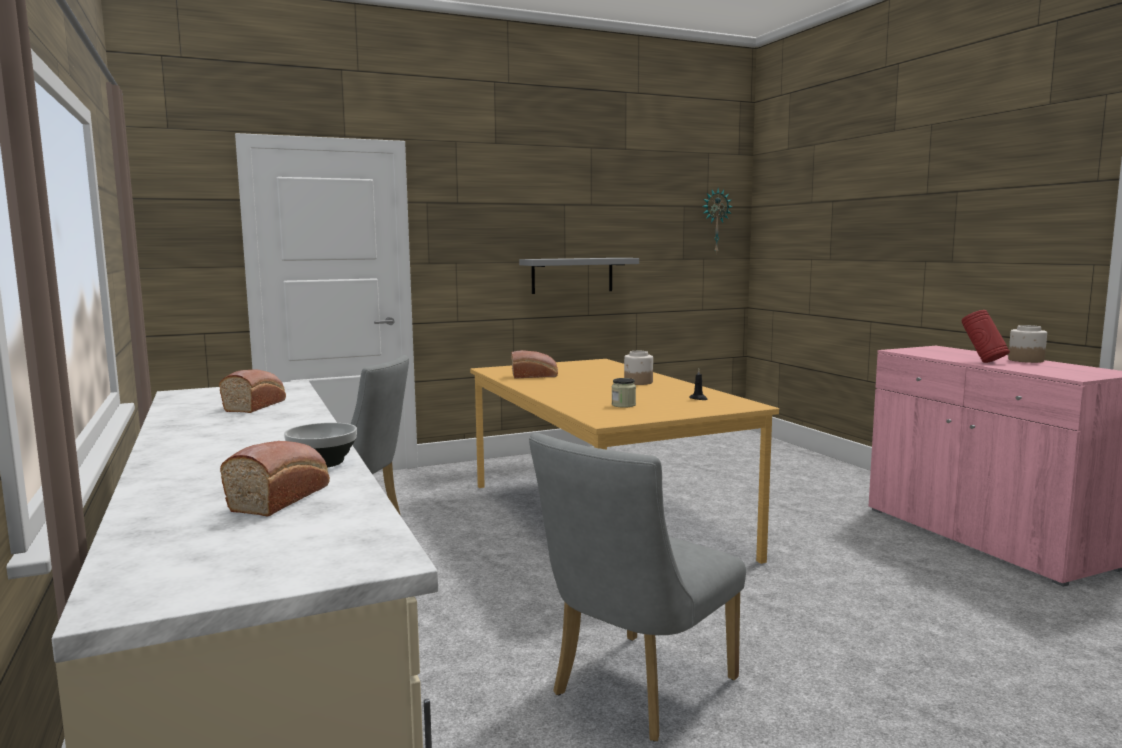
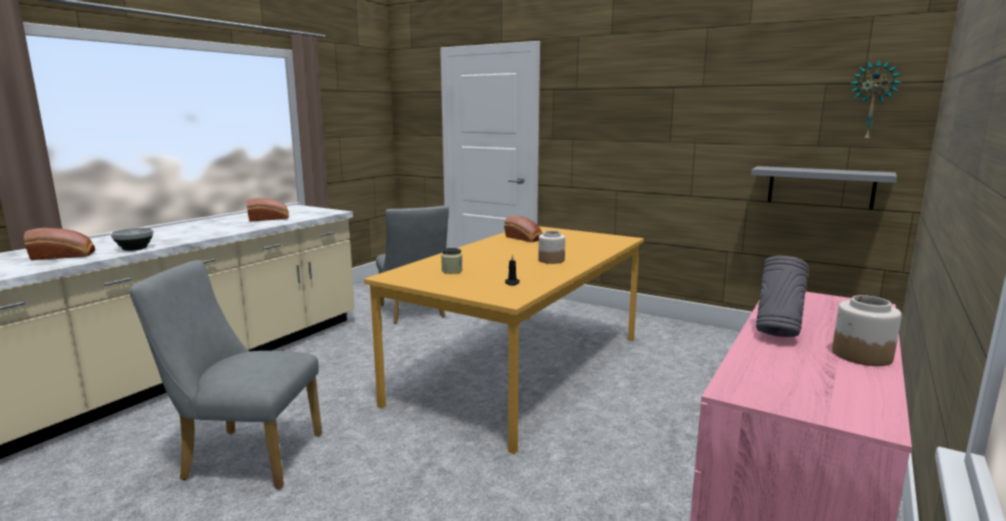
camera: 55 degrees right, 5 degrees up
(572, 275) = (675, 156): grey shelf -> grey shelf (820, 187)
(982, 362) = (777, 334): red vase -> grey vase

